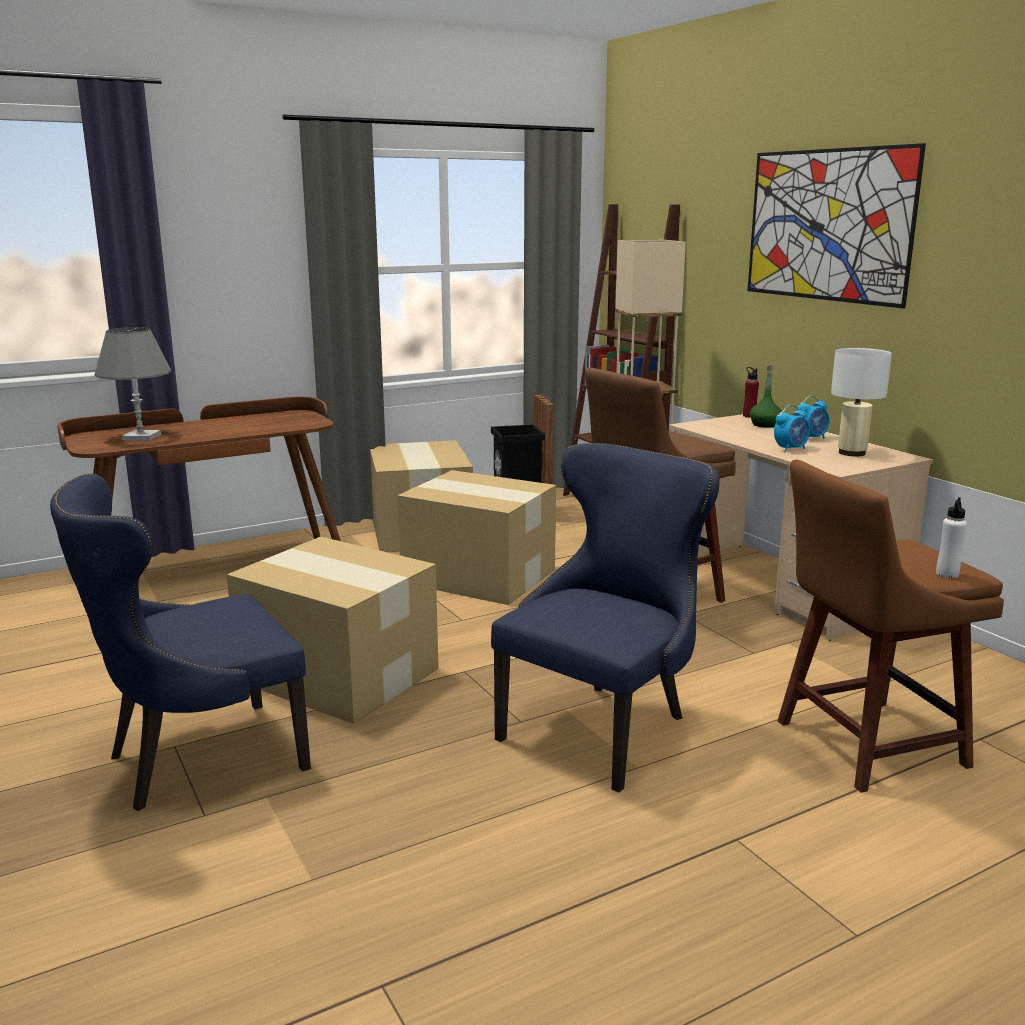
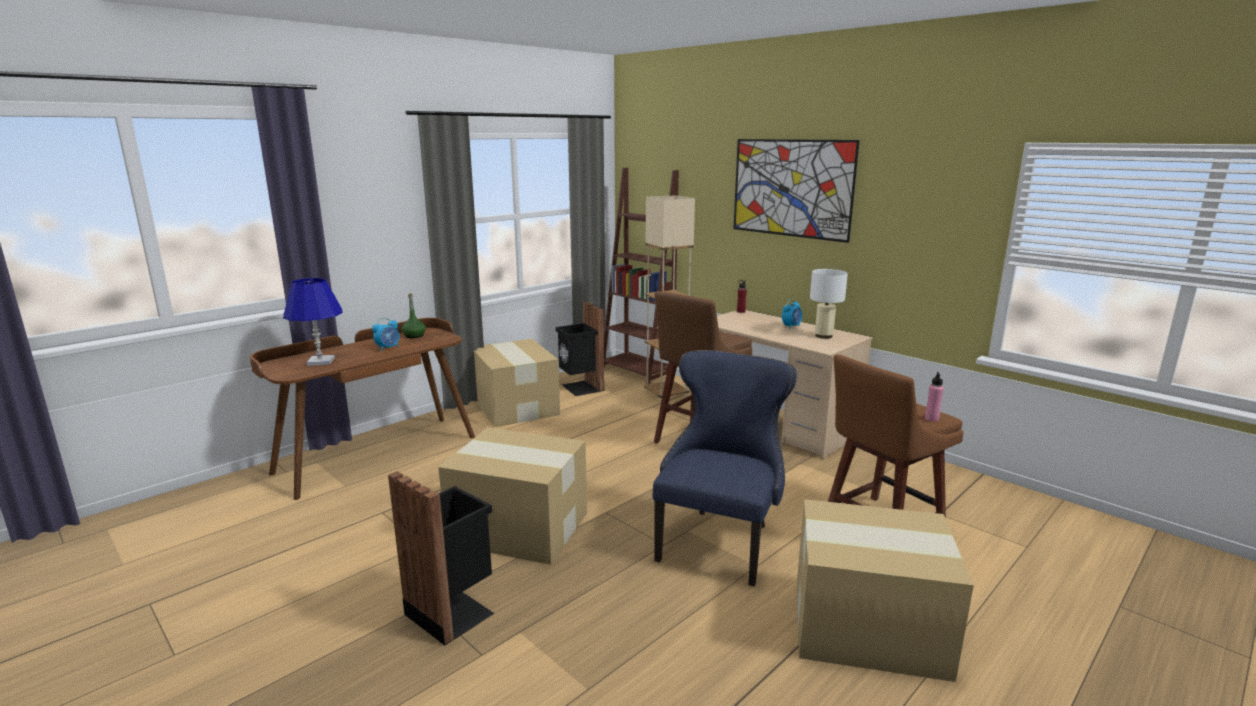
camera: 15 degrees left, 0 degrees up
(141, 437) = (320, 361): grey table lamp -> blue table lamp
(199, 759) = (452, 611): blue chair -> black trash can
(480, 576) = (577, 438): cardboard box -> cardboard box (870, 628)
(764, 425) = (755, 318): green bottle -> green bottle (414, 336)
(790, 449) = (786, 336): alarm clock -> alarm clock (388, 348)
(947, 574) = (931, 419): white bottle -> pink bottle

